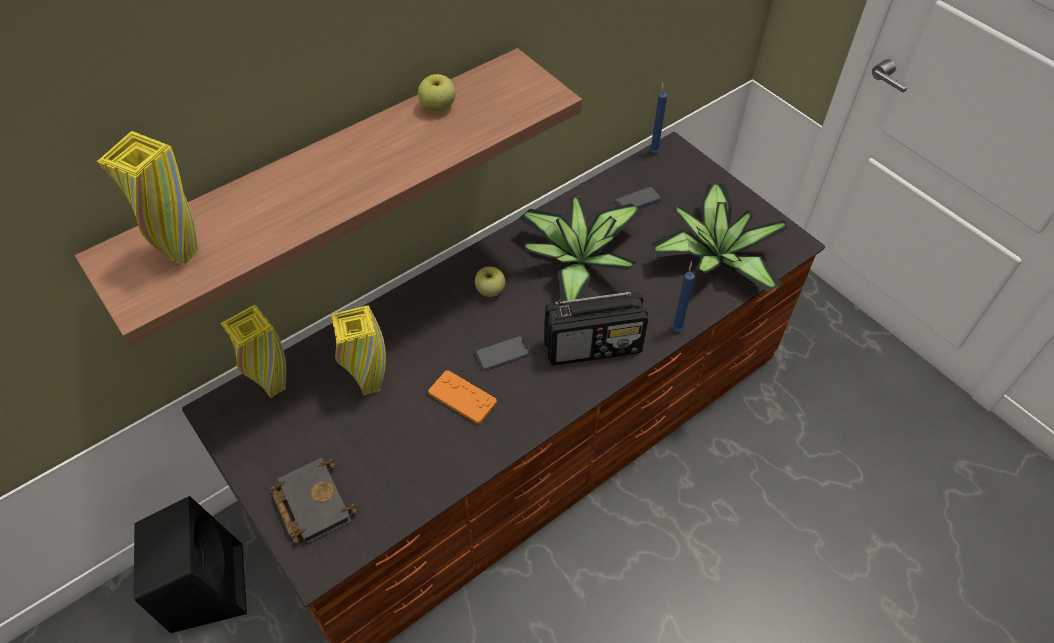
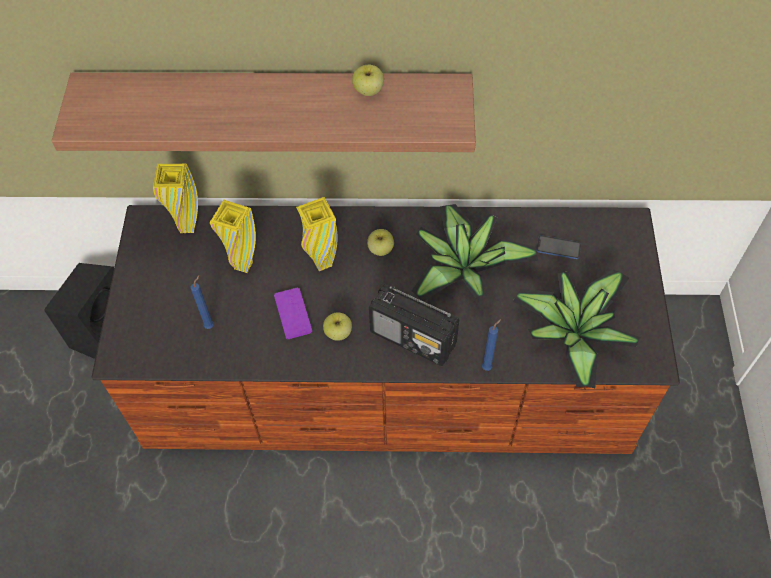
camera: 40 degrees right, 5 degrees up
(183, 254) = (123, 108): yellow vase -> yellow vase (322, 263)
(311, 503) = (146, 318): black book -> none
(462, 397) = (293, 314): orange game controller -> purple game controller
(502, 353) = (346, 301): phone -> none
(522, 386) = (338, 333): none -> apple
(653, 151) = (612, 215): blue candle -> blue candle (210, 325)

